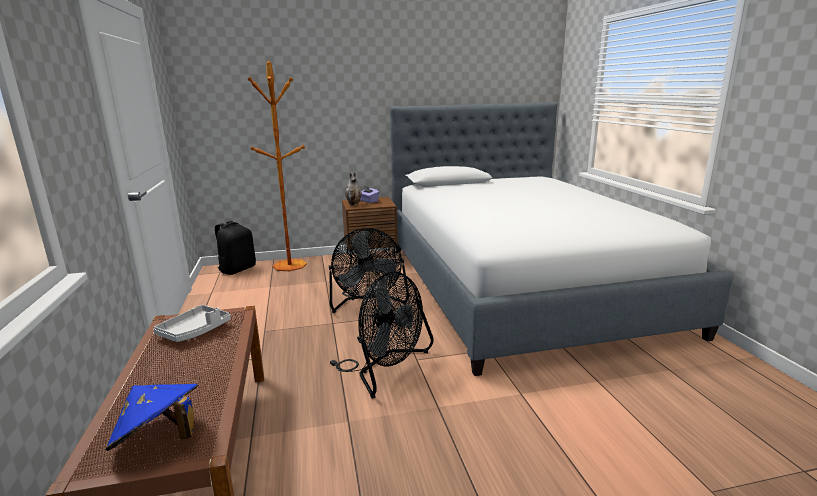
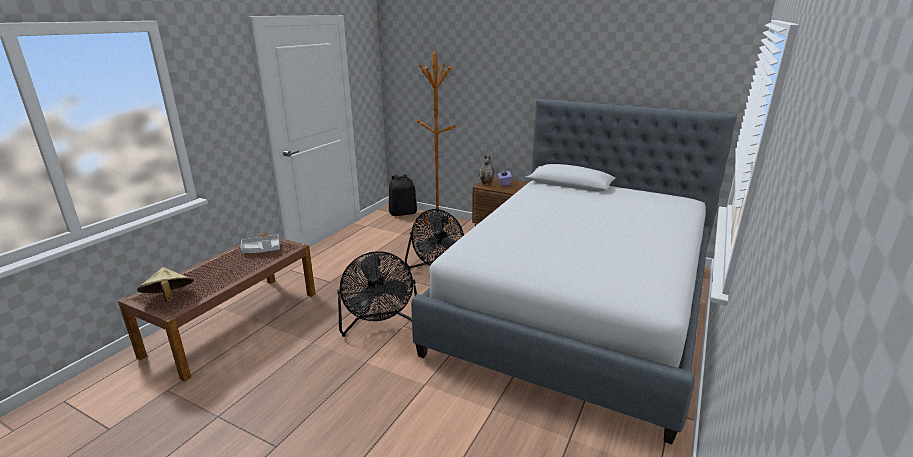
camera: 40 degrees right, 5 degrees up
(160, 440) = (169, 298): blue hat -> beige hat

